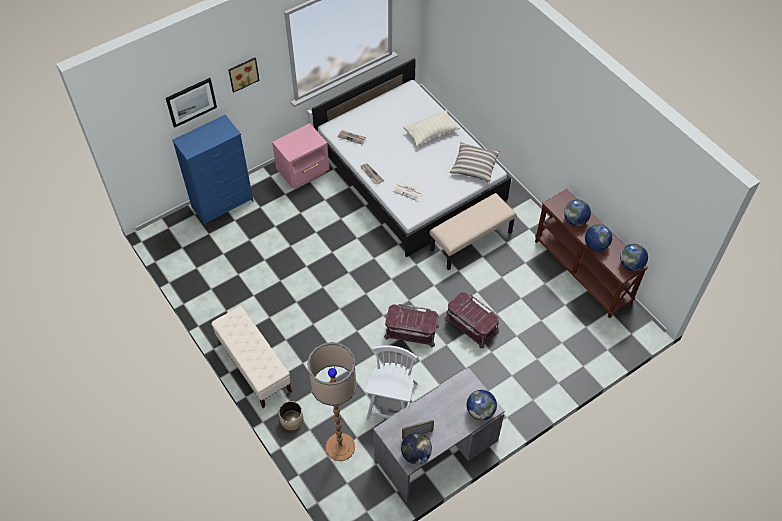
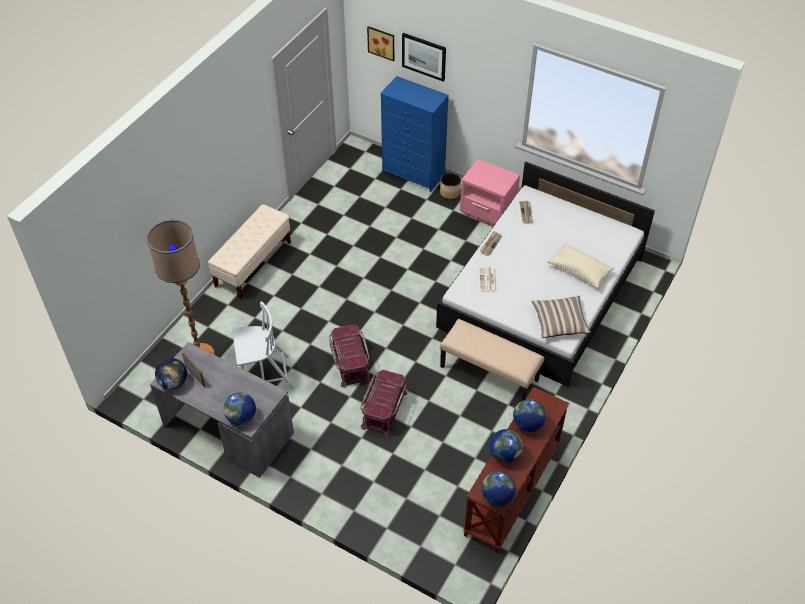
camera: 65 degrees right, 5 degrees down
(243, 73) = (477, 70): picture -> picture (382, 42)
(291, 420) = (211, 311): planter -> planter (449, 192)

